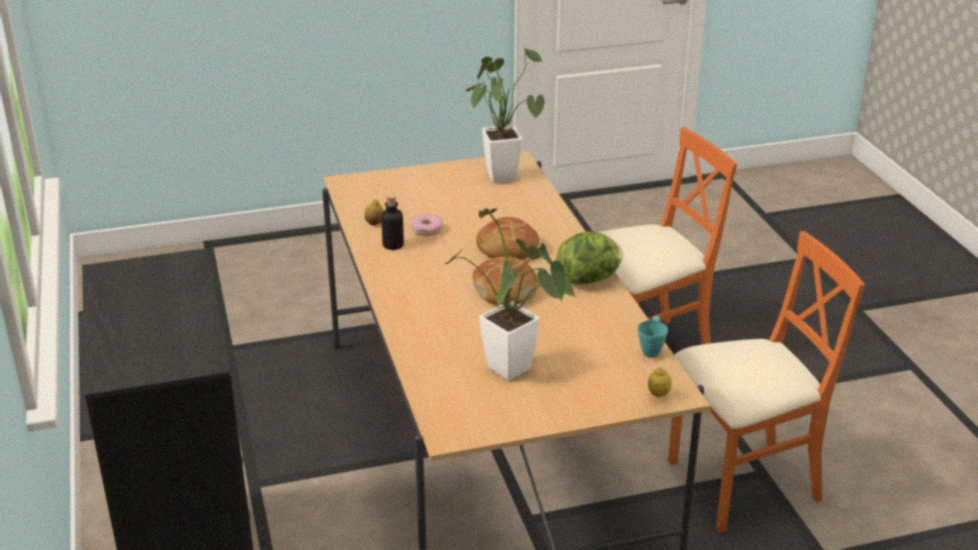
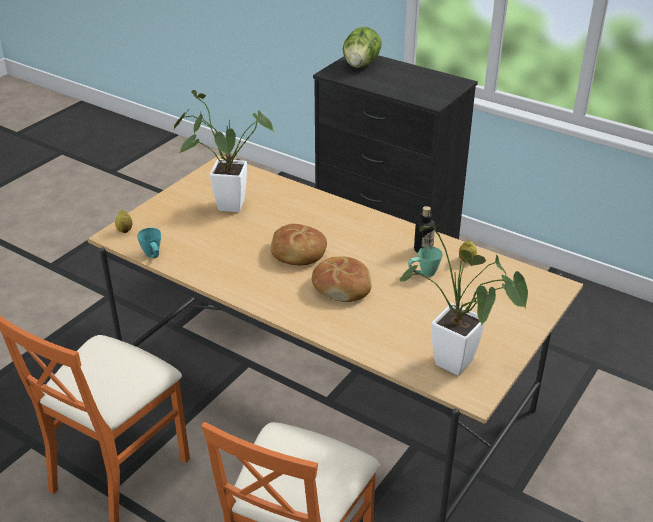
camera: 140 degrees right, 5 degrees up
(427, 229) = (423, 274): donut -> green mug
(589, 279) = (249, 290): lettuce -> lettuce (361, 65)

